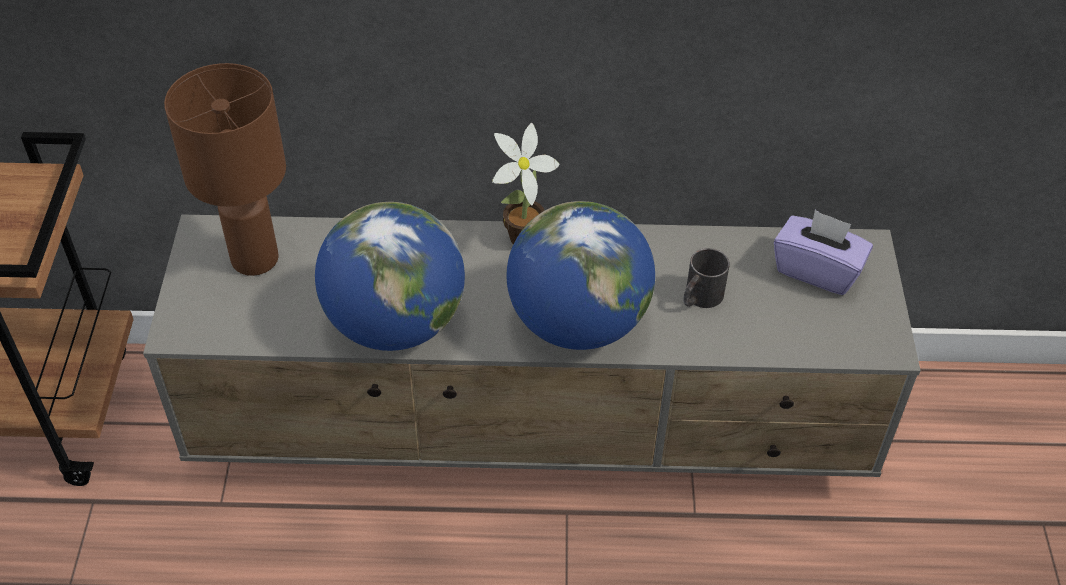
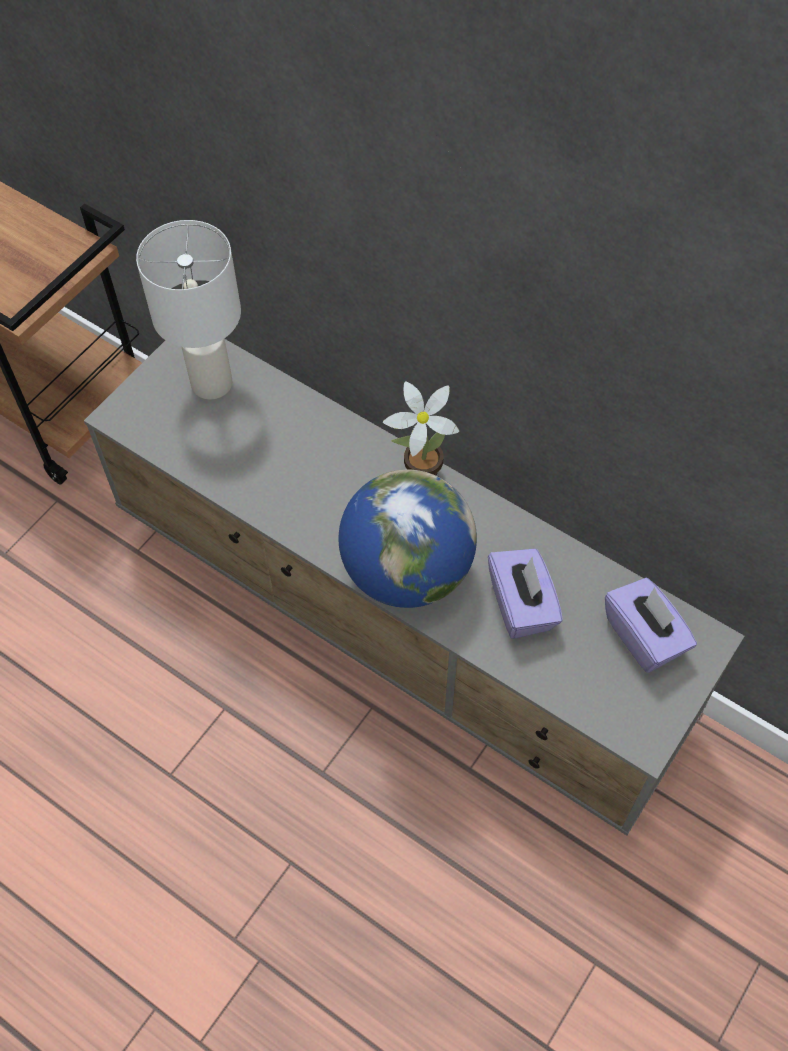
camera: 35 degrees right, 10 degrees up
(253, 258) = (210, 382): brown table lamp -> white table lamp
(395, 323) = (270, 494): globe -> none
(699, 298) = (522, 605): black mug -> purple tissue box

